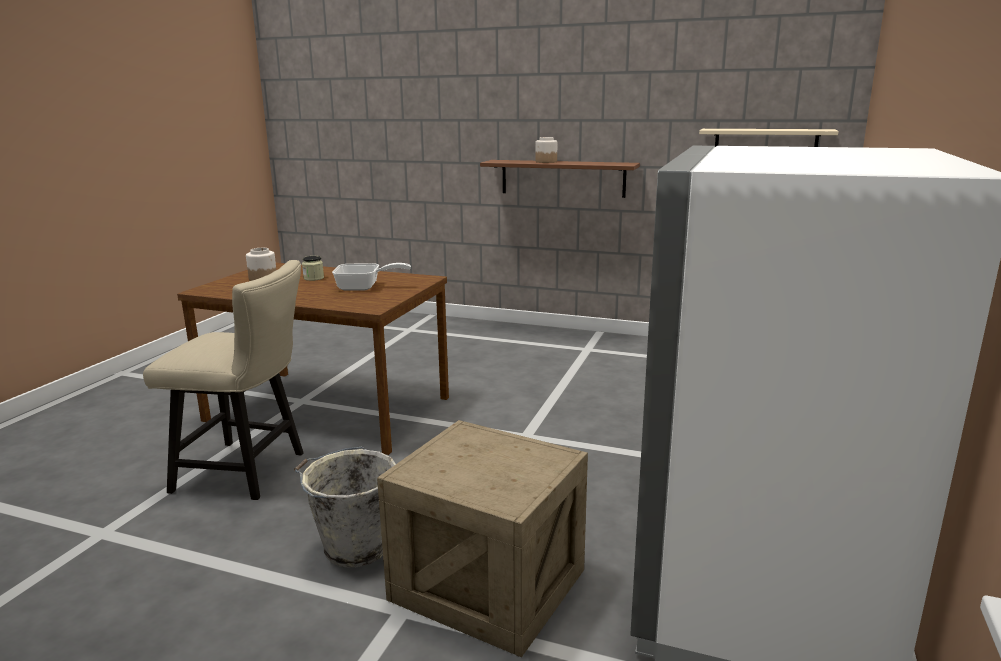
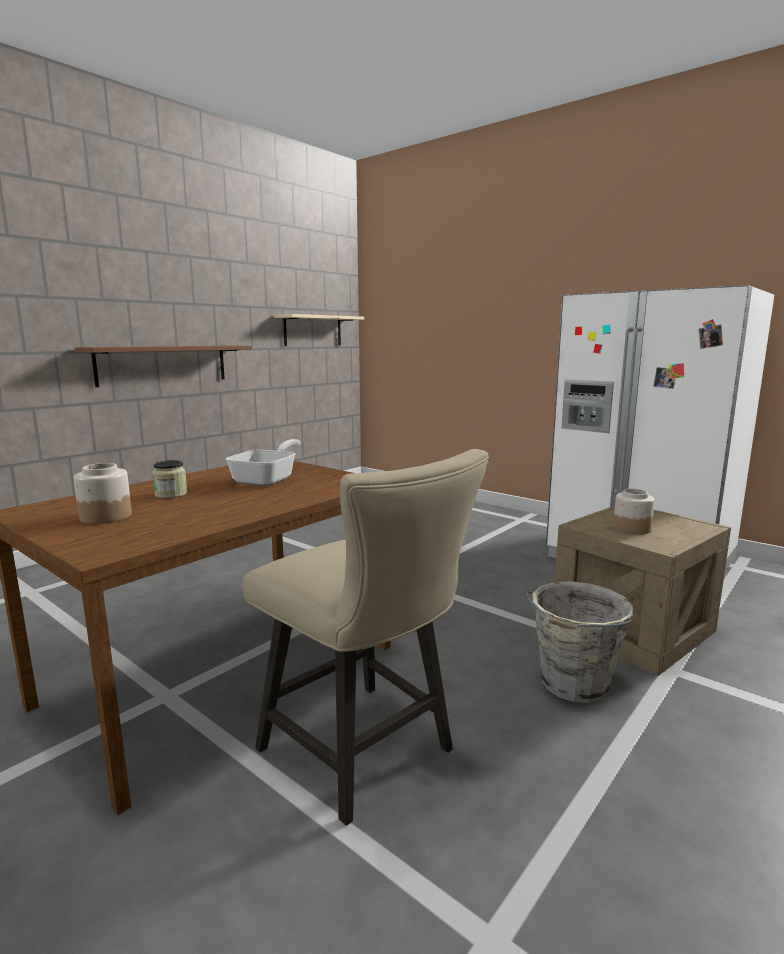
camera: 70 degrees left, 5 degrees down
(249, 472) = (366, 755): beige chair -> beige chair turned 105 degrees clockwise
(546, 161) = (156, 346): jar -> jar (631, 529)

